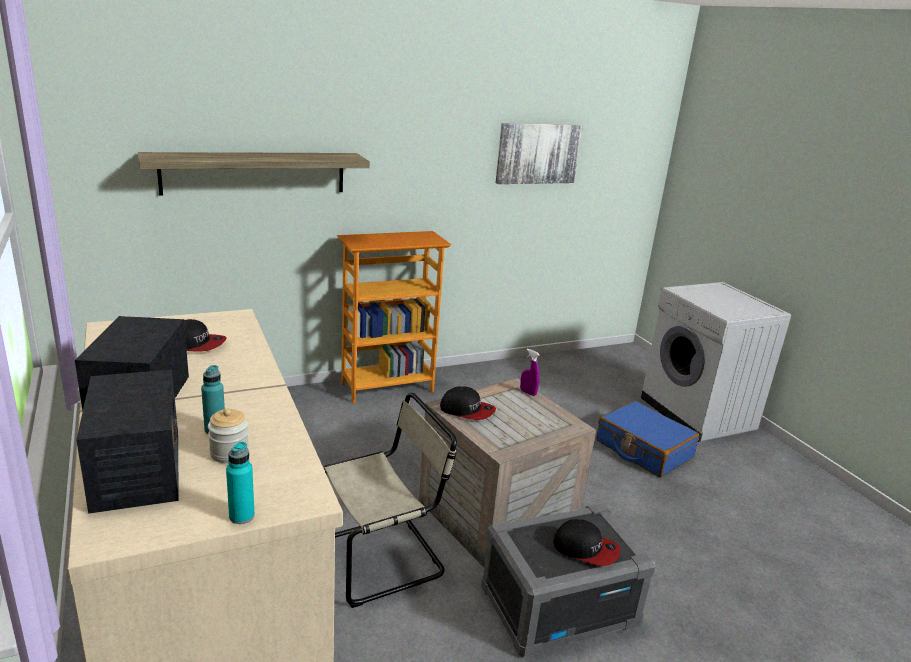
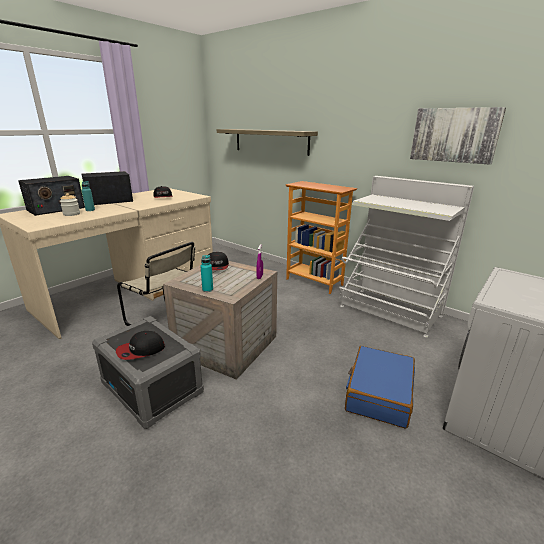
camera: 65 degrees right, 0 degrees up
(241, 516) = (23, 222): turquoise bottle -> turquoise bottle (207, 289)
(510, 378) = (388, 312): none -> white shoe rack
(586, 549) = (141, 350): cap -> cap turned 60 degrees clockwise

